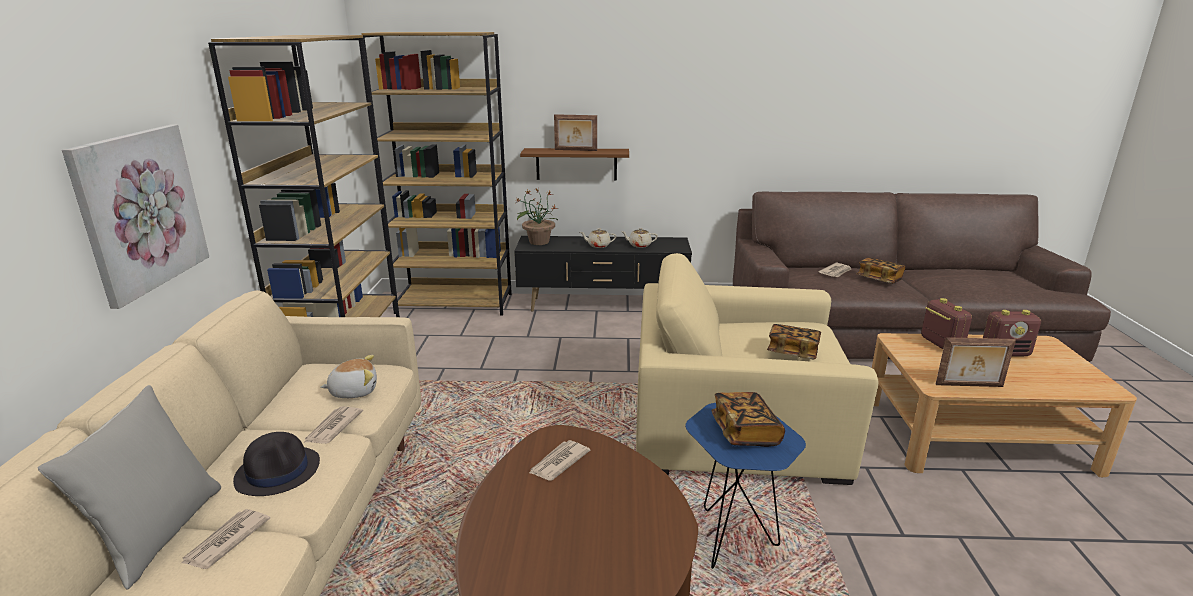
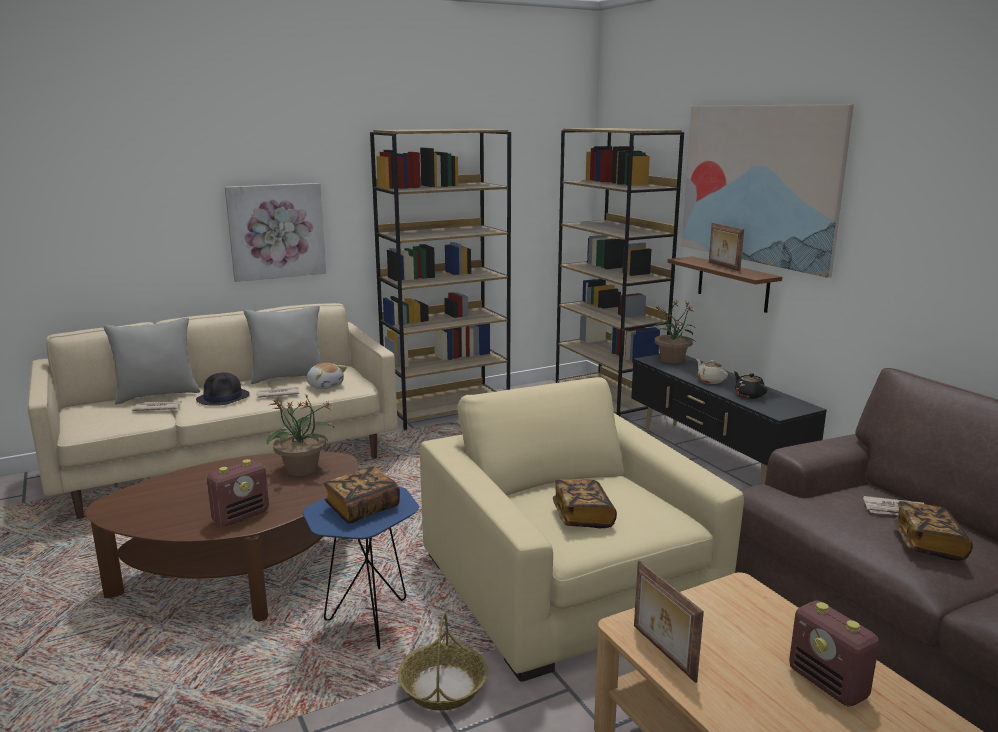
camera: 60 degrees right, 5 degrees down
(278, 408) = (288, 377): none -> grey pillow
(558, 462) = (302, 469): newspaper -> potted plant
(594, 76) = (759, 184): none -> picture
(639, 245) = (748, 395): beige teapot -> black teapot
(844, 524) = (443, 686): none -> basket
(940, 344) = (777, 623): radio -> radio (241, 516)

